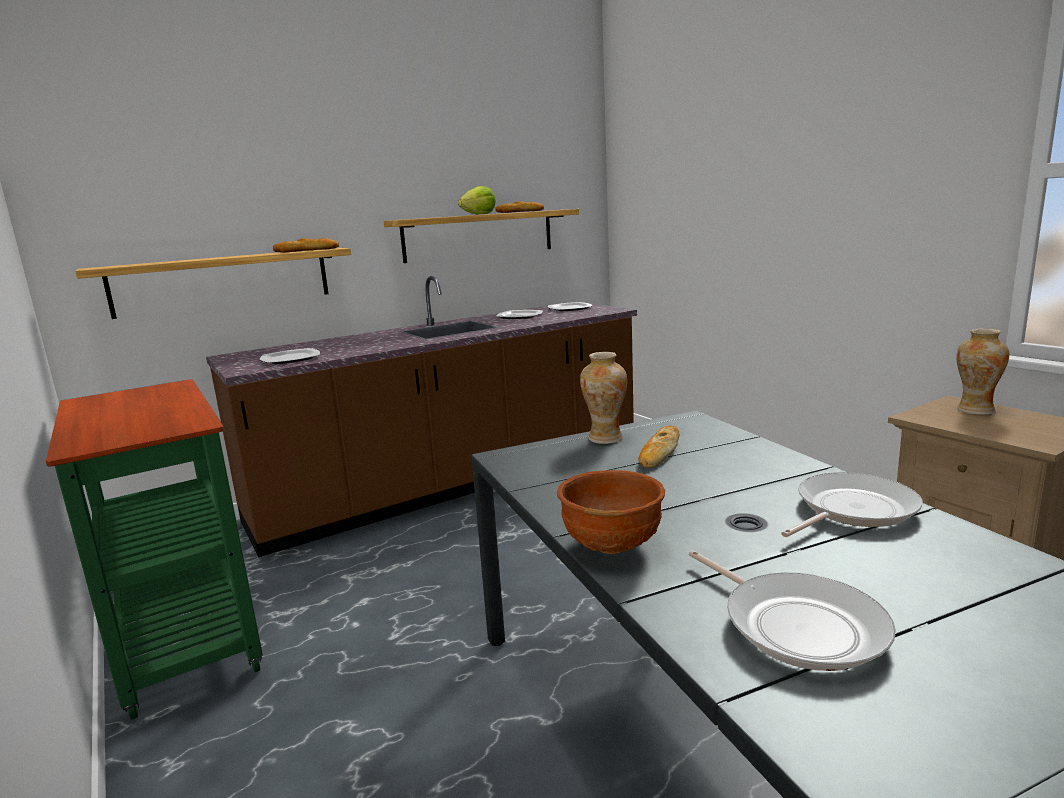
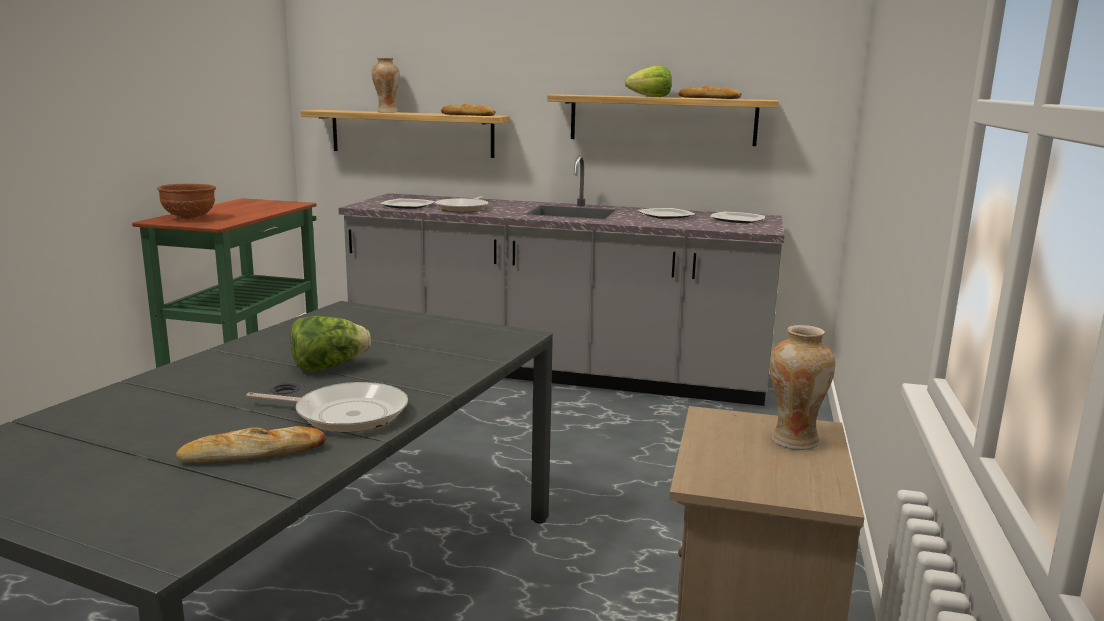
camera: 45 degrees right, 0 degrees up
(455, 484) = (557, 372): brown counter -> grey counter
(605, 438) = (424, 322): vase -> vase (387, 112)
(613, 546) = (205, 363): brown bowl -> brown bowl (190, 218)
(659, 452) = (413, 341): bread -> bread (253, 453)
(698, 493) = (329, 367): none -> lettuce
(797, 625) = (117, 424): frying pan -> frying pan (463, 208)

